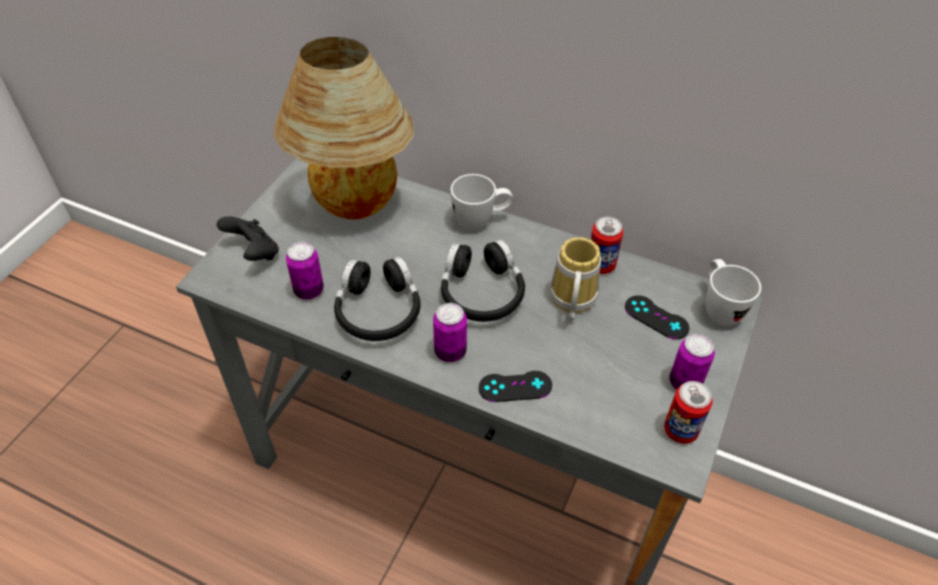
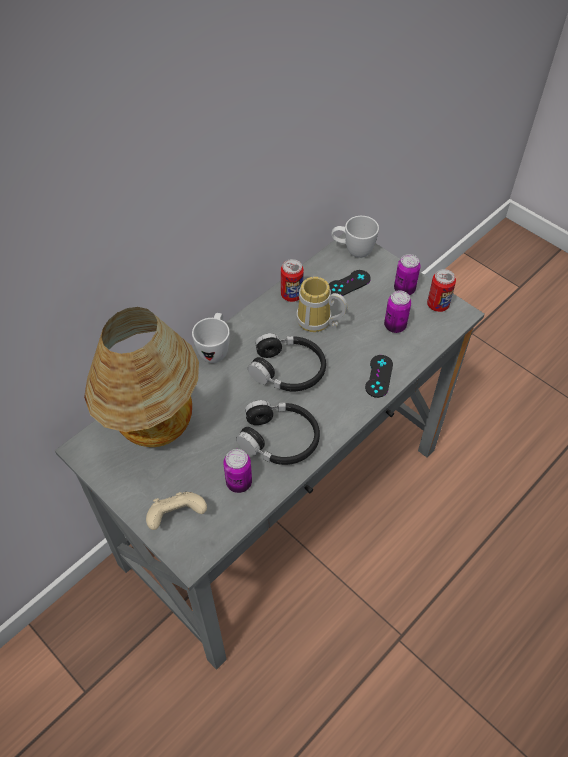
camera: 70 degrees left, 5 degrees up
(254, 253) = (177, 516): black game controller -> beige game controller
(450, 352) = (336, 404): can -> can (395, 326)

